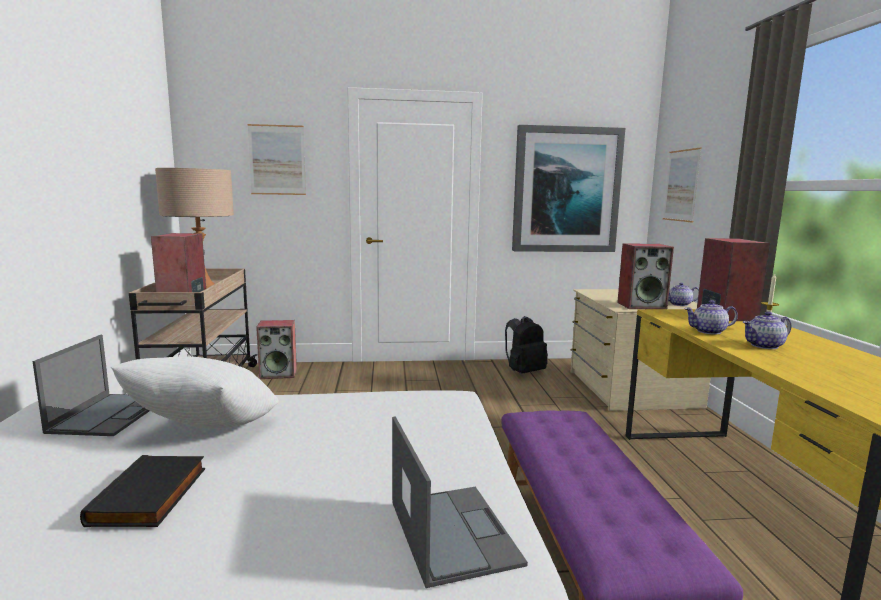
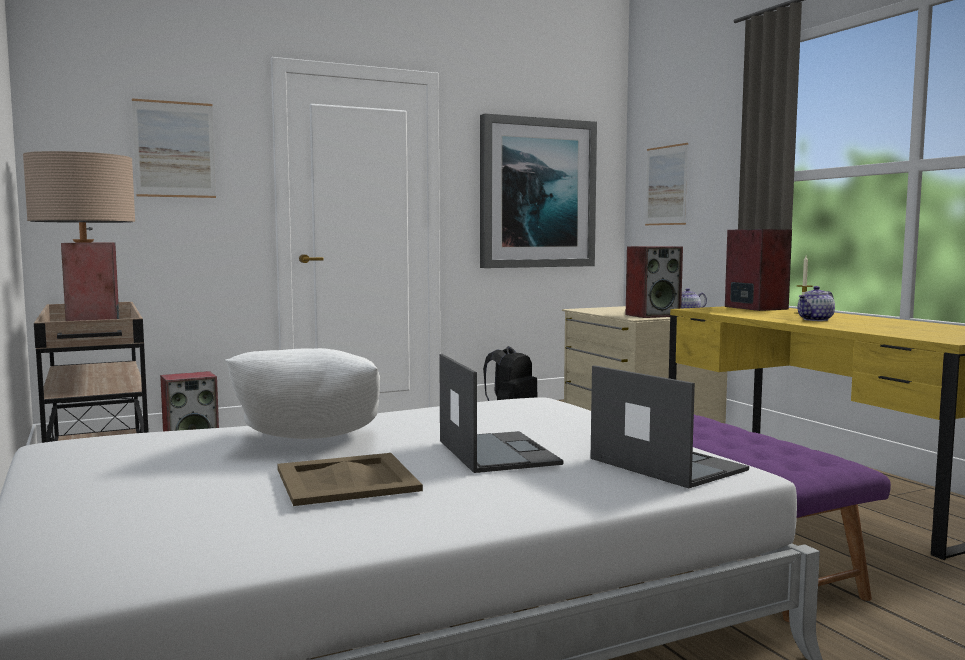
camera: 20 degrees left, 5 degrees down
(110, 414) = (167, 442): laptop -> laptop (496, 452)
(151, 496) = (348, 480): black book -> beige tray
(708, 331) = (758, 316): teapot -> none

